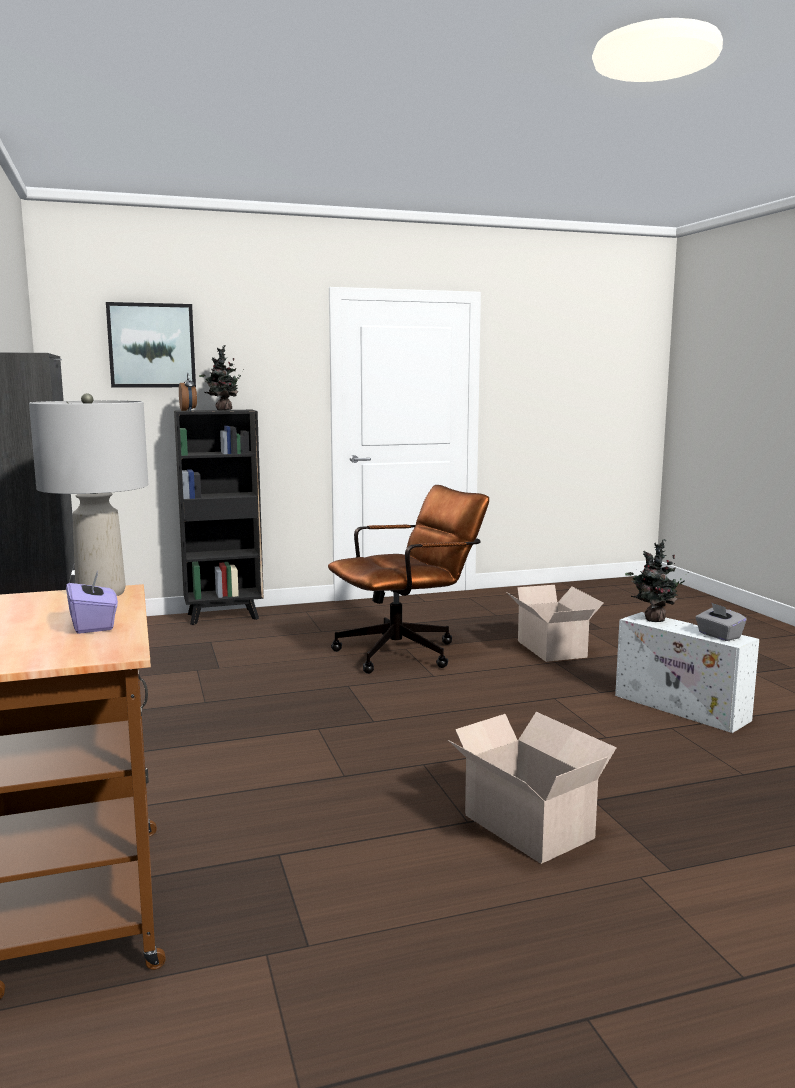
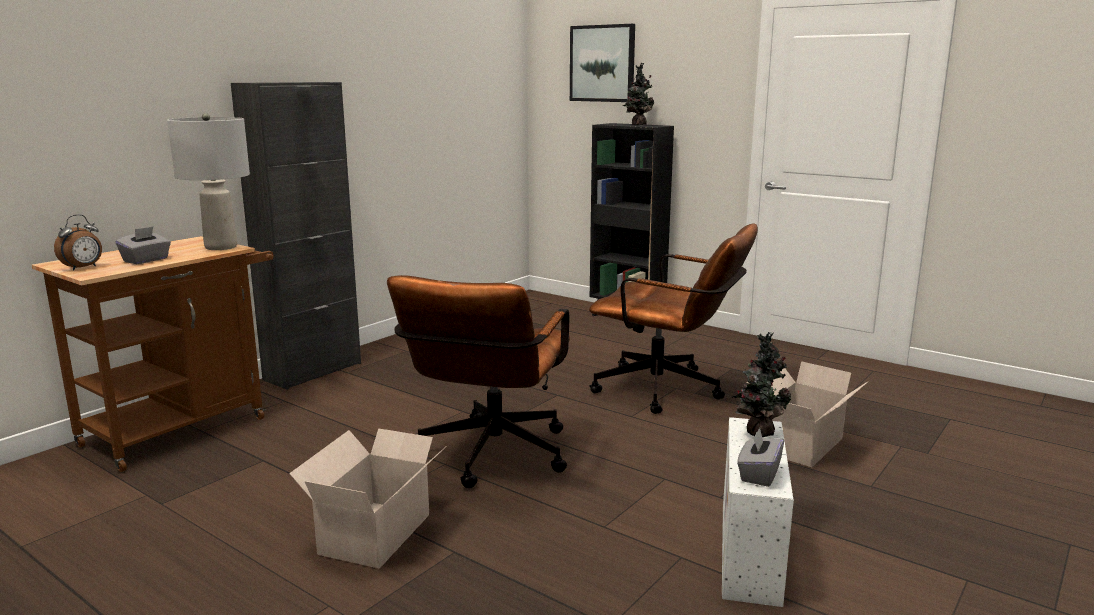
camera: 55 degrees right, 5 degrees up
(94, 625) = (146, 260): purple tissue box -> grey tissue box
(188, 410) = (608, 124): alarm clock -> alarm clock (83, 268)
(438, 744) = (489, 458): none -> brown office chair

